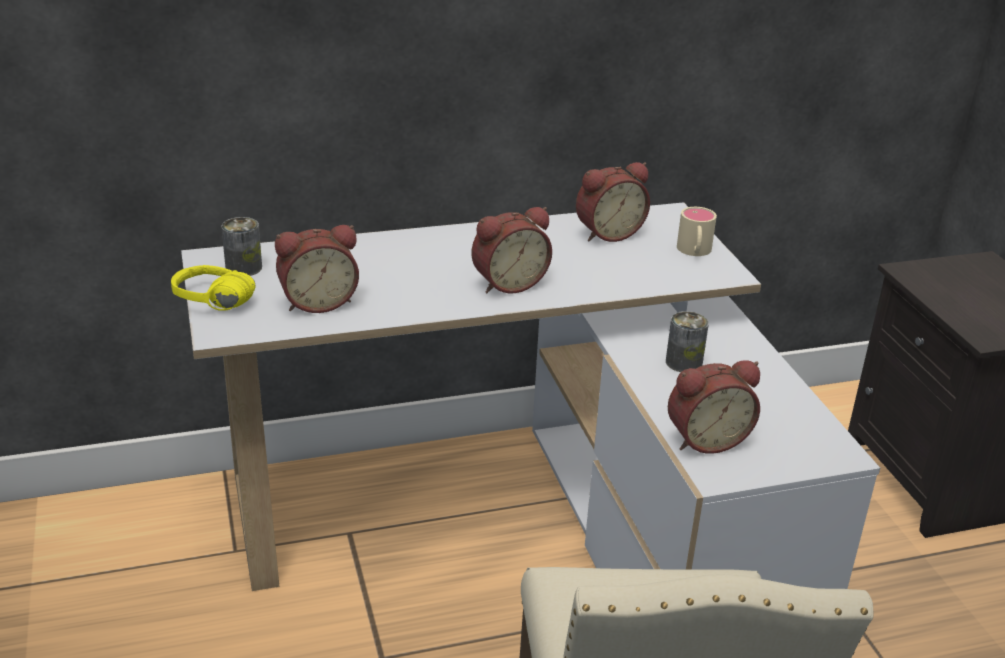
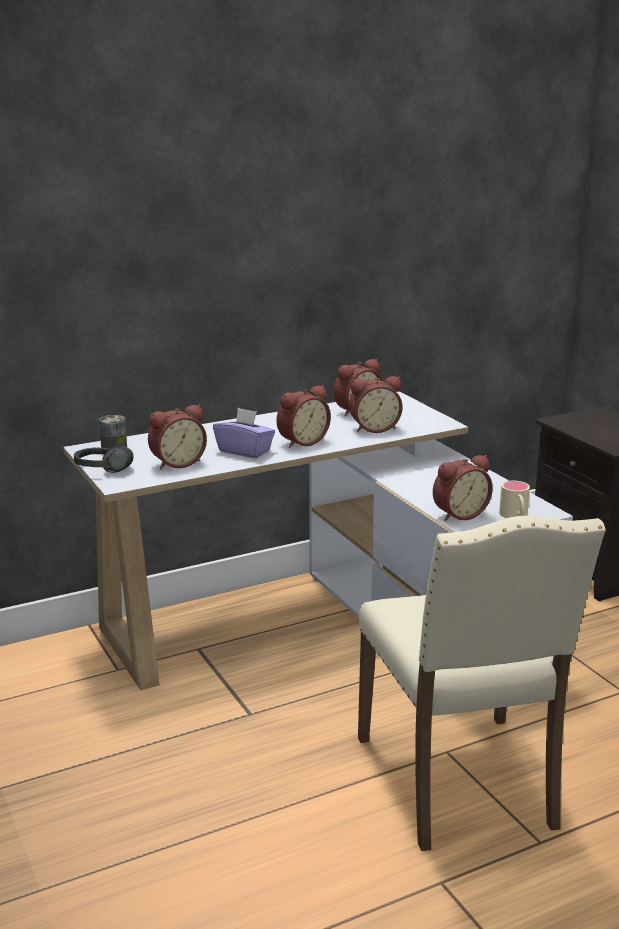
camera: 10 degrees left, 10 degrees down
(208, 307) = (101, 472): yellow headphones -> black headphones
(421, 291) = (245, 451): none -> purple tissue box
(621, 270) = (374, 428): none -> alarm clock
(684, 362) = (429, 479): can -> none
(694, 252) = (418, 415): beige mug -> beige mug (515, 516)

